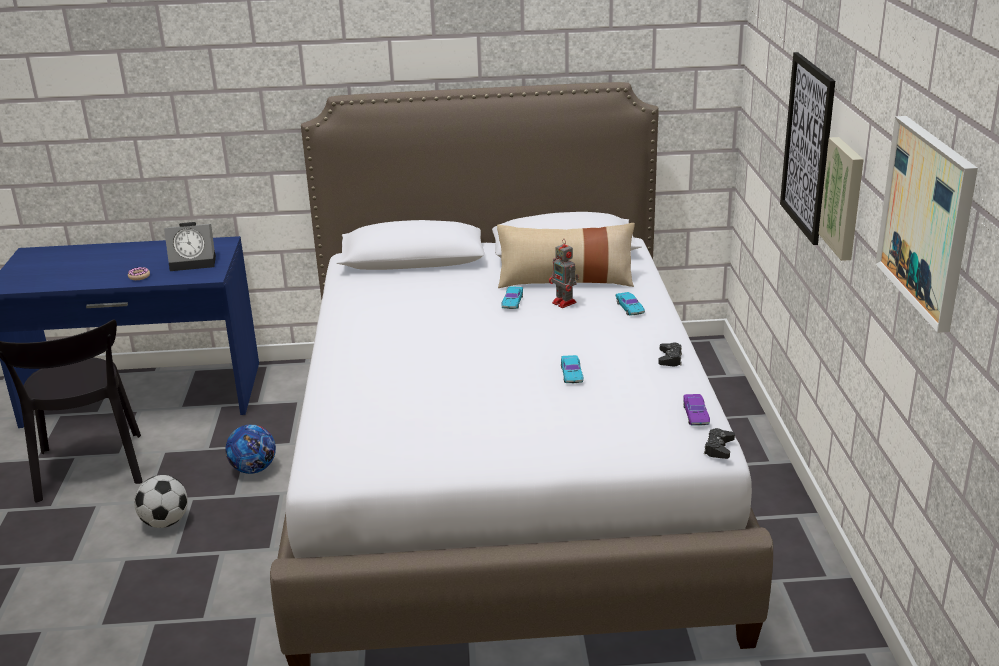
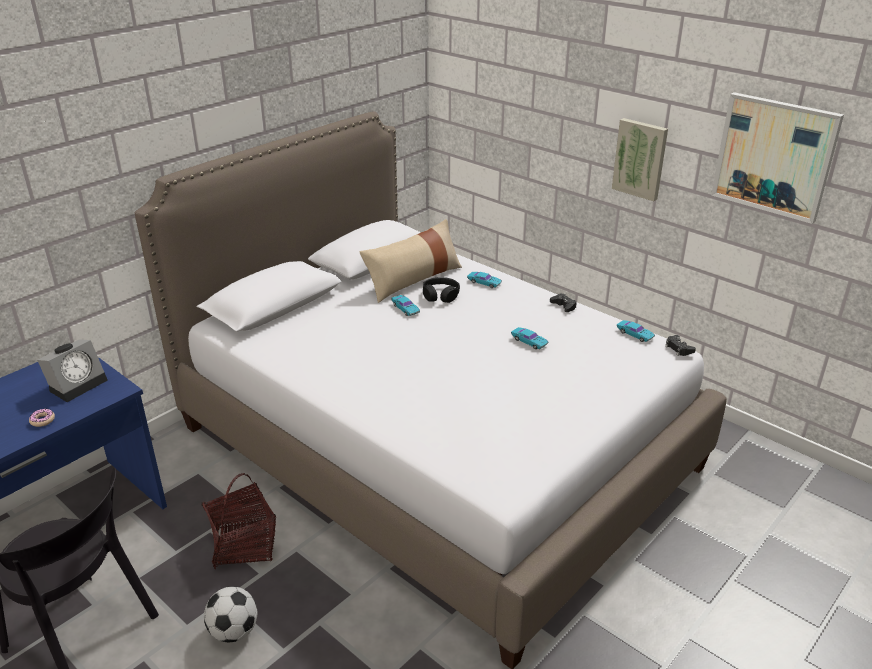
camera: 45 degrees left, 5 degrees up
(253, 469) = (244, 545): football -> basket
(565, 303) = (440, 295): toy robot -> black headphones
(695, 414) = (635, 334): purple toy car -> turquoise toy car
(807, 147) = (569, 131): picture -> none

